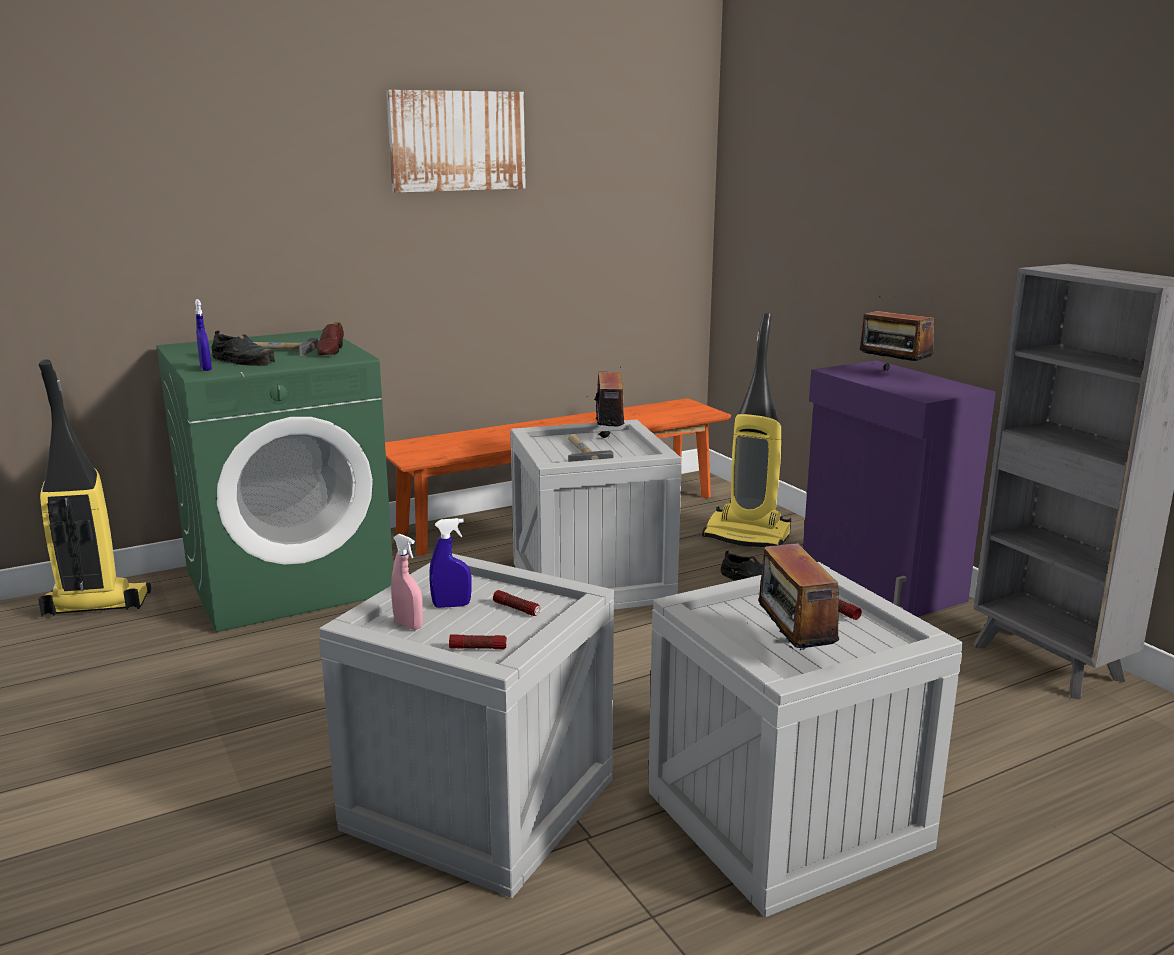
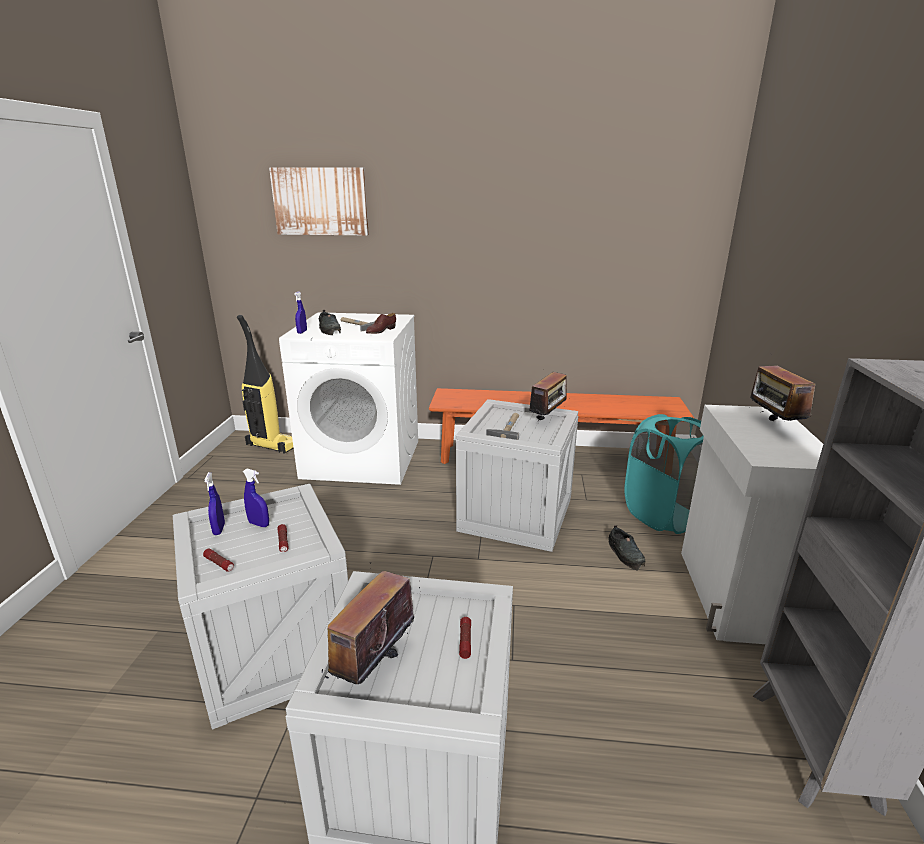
camera: 35 degrees right, 5 degrees up
(289, 581) = (363, 459): green washing machine -> white washing machine
(408, 625) = (219, 529): pink spray bottle -> blue spray bottle
(457, 141) = (510, 196): picture -> picture (320, 201)
(748, 536) = (664, 515): vacuum cleaner -> turquoise laundry basket
(880, 582) = (730, 595): purple cabinet -> white cabinet

